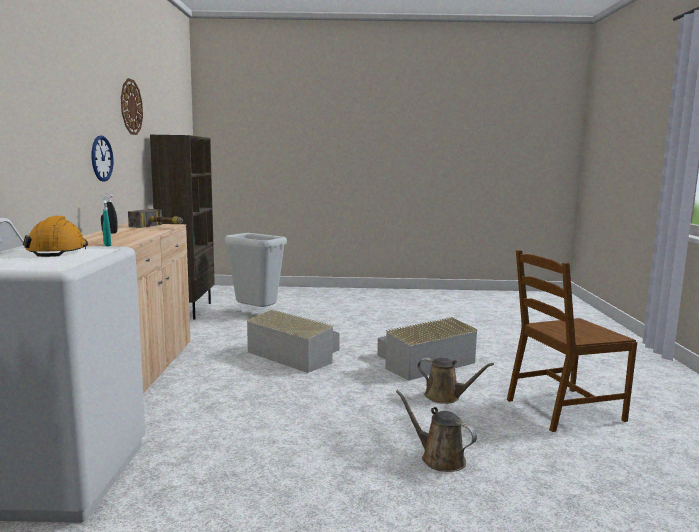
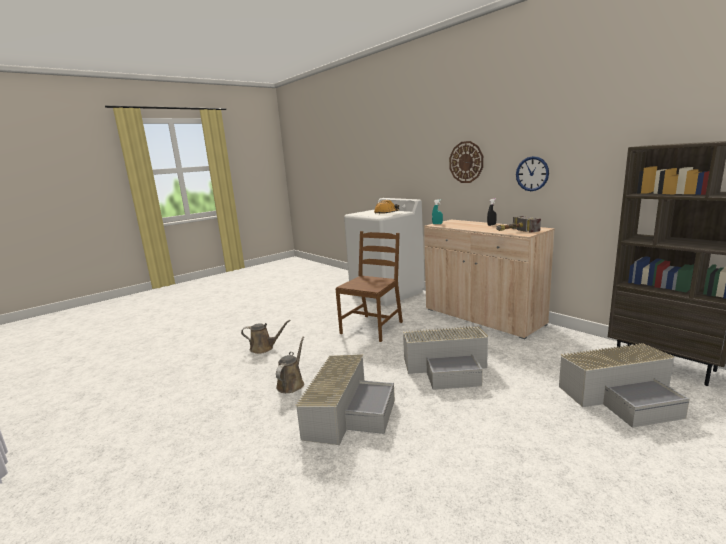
camera: 140 degrees right, 5 degrees up
(131, 107) = (605, 121): wall clock -> wall clock (466, 162)
(255, 314) = (622, 396): grey trash can -> grey storage box
(445, 397) = (291, 384): brown watering can -> brown watering can turned 120 degrees clockwise
(563, 410) = (198, 413): brown chair -> brown chair (372, 327)

